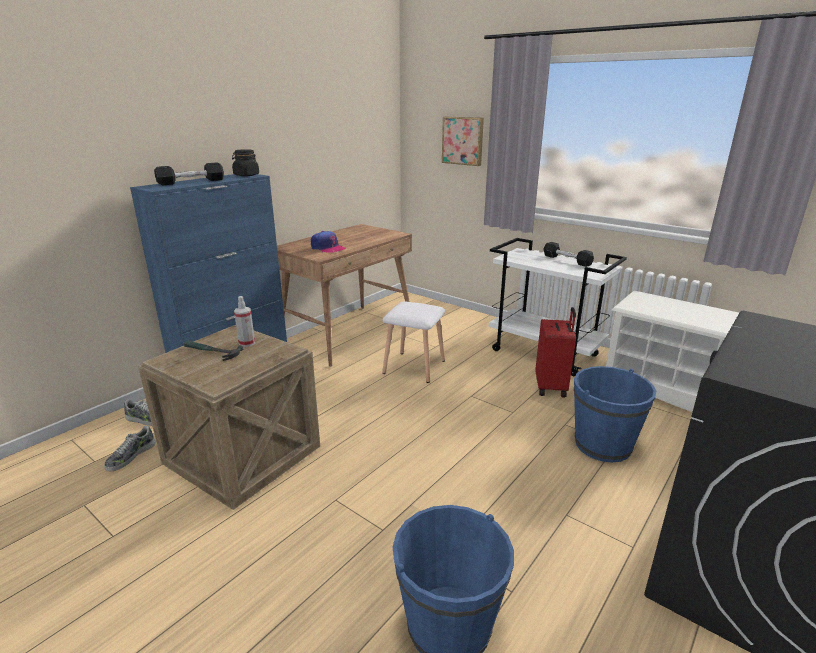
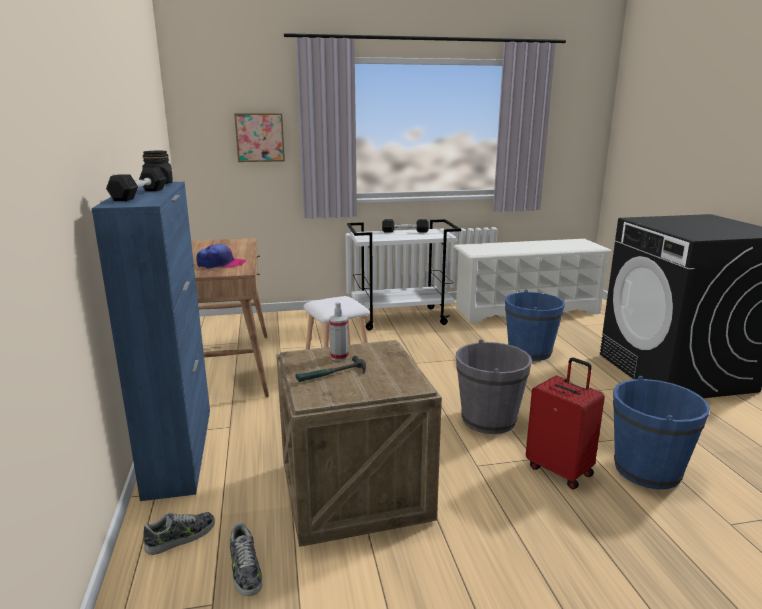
camera: 50 degrees left, 5 degrees down
(422, 475) = (488, 419): none -> grey bucket
(551, 387) = (447, 336): red suitcase -> red suitcase (560, 470)

